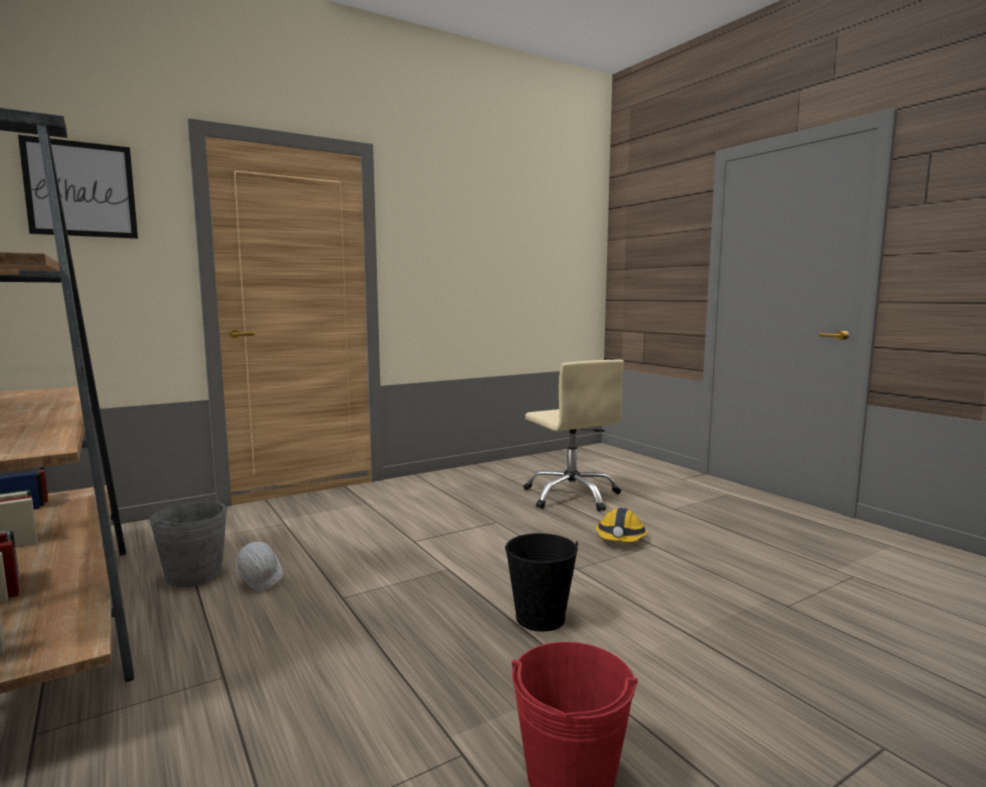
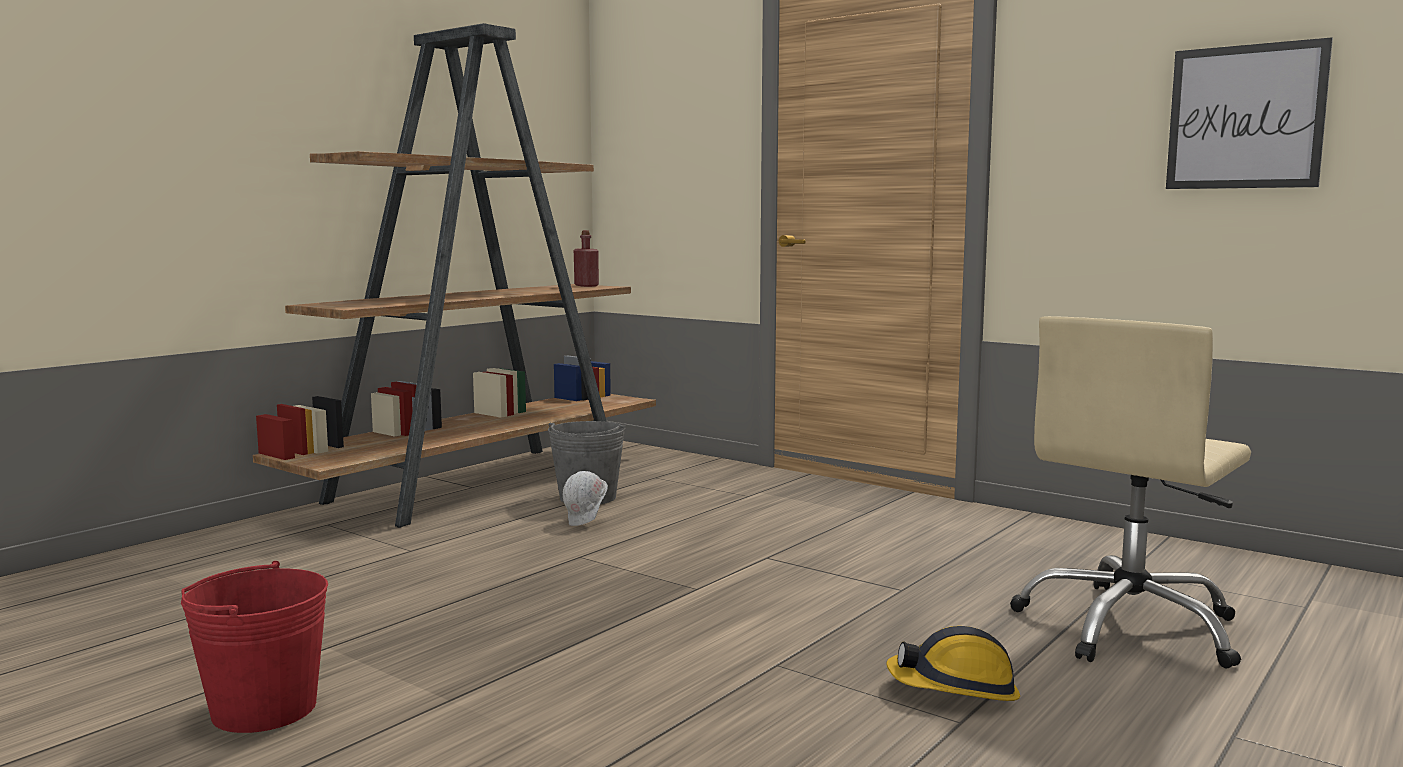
camera: 70 degrees right, 0 degrees up
(39, 391) = (586, 286): none -> red bottle
(81, 189) = (671, 76): picture -> picture (1245, 117)
(540, 618) = (592, 658): black bucket -> none

